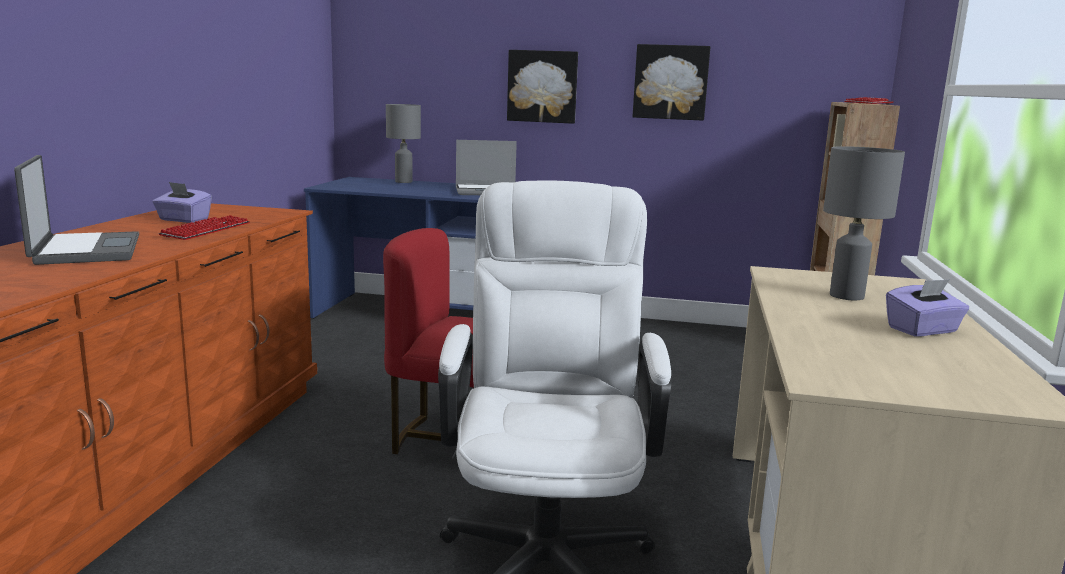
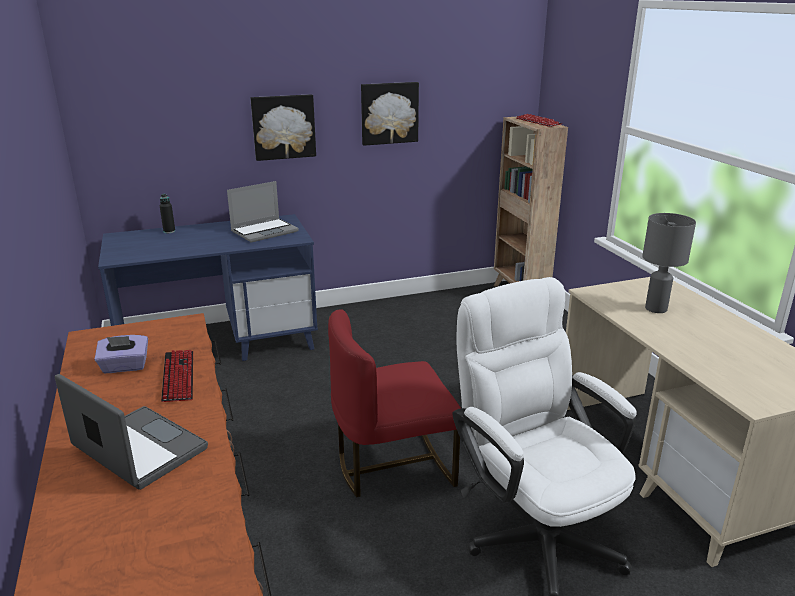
camera: 30 degrees left, 10 degrees up
(403, 182) = (169, 231): grey table lamp -> black bottle
(923, 330) = (728, 333): purple tissue box -> none

